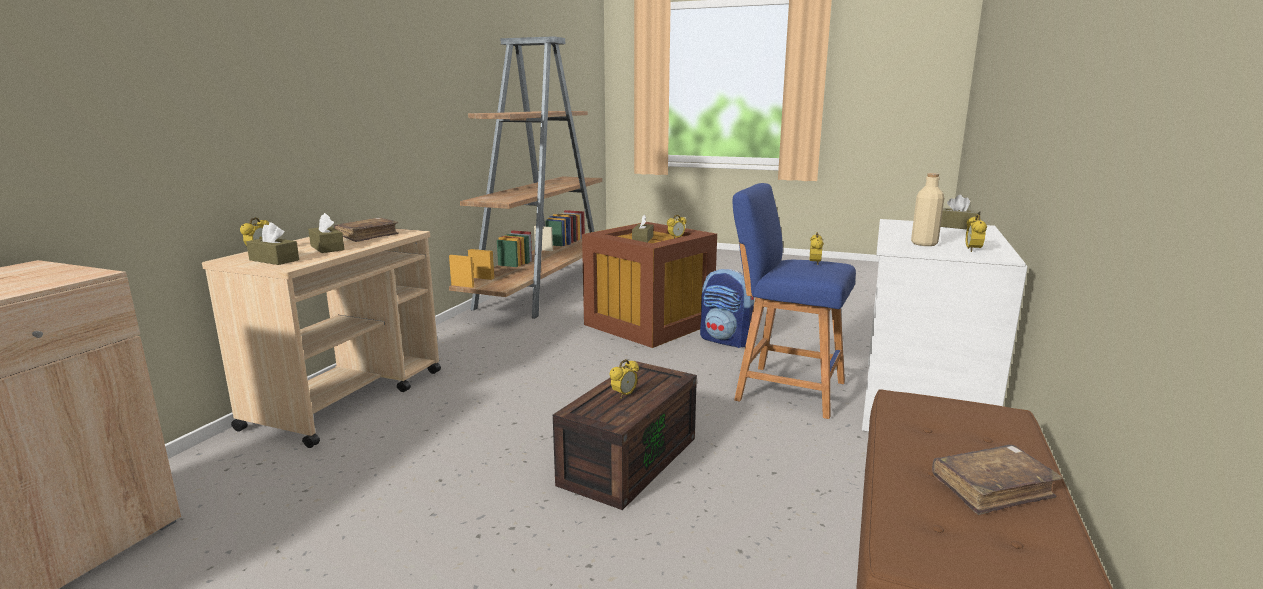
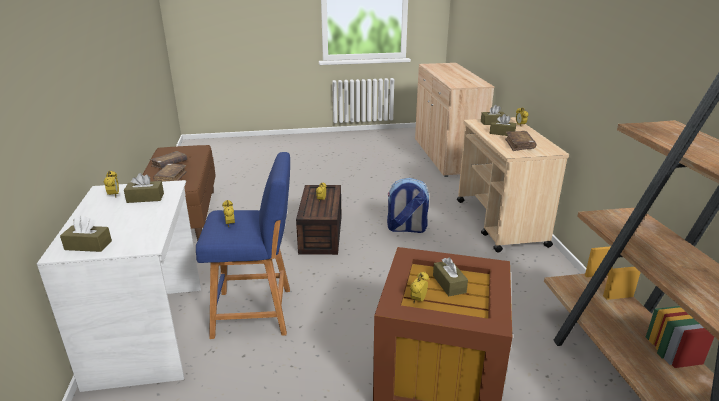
camera: 150 degrees right, 10 degrees up
(726, 340) = (336, 373): backpack -> backpack (406, 229)
(924, 244) = (145, 198): beige bottle -> brown tissue box
(957, 433) = (171, 177): none -> brown book

